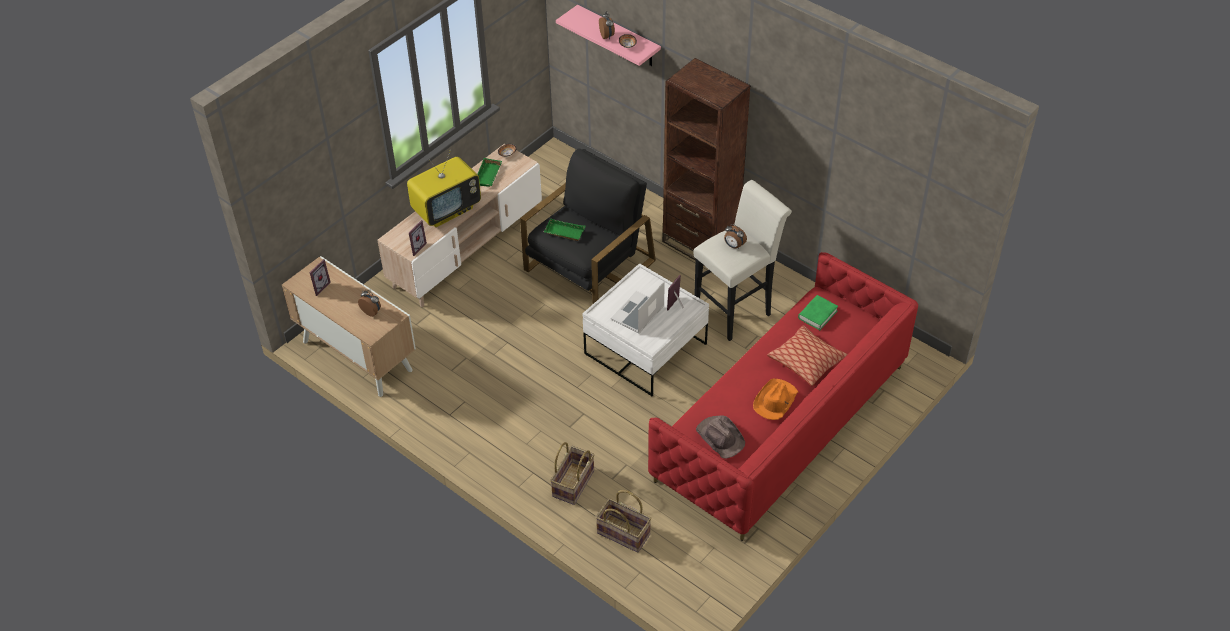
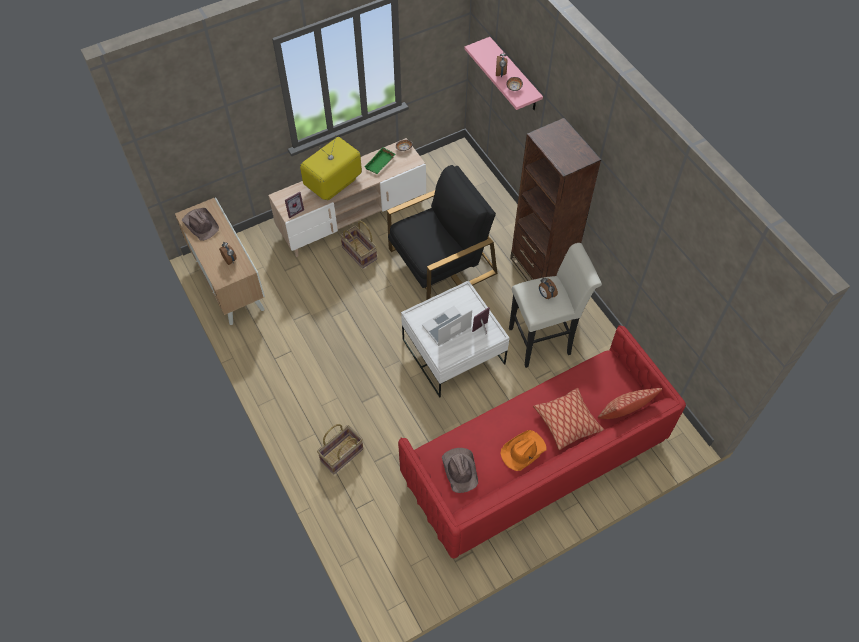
camera: 20 degrees right, 10 degrees up
(318, 286) = (201, 224): picture frame -> brown hat
(447, 210) = (333, 184): television -> television turned 150 degrees clockwise
(563, 233) = (418, 233): green tray -> none
(624, 533) = (362, 515): basket -> basket (360, 253)
(817, 315) = (597, 379): green book -> none
(858, 337) = (623, 414): none -> pillow

